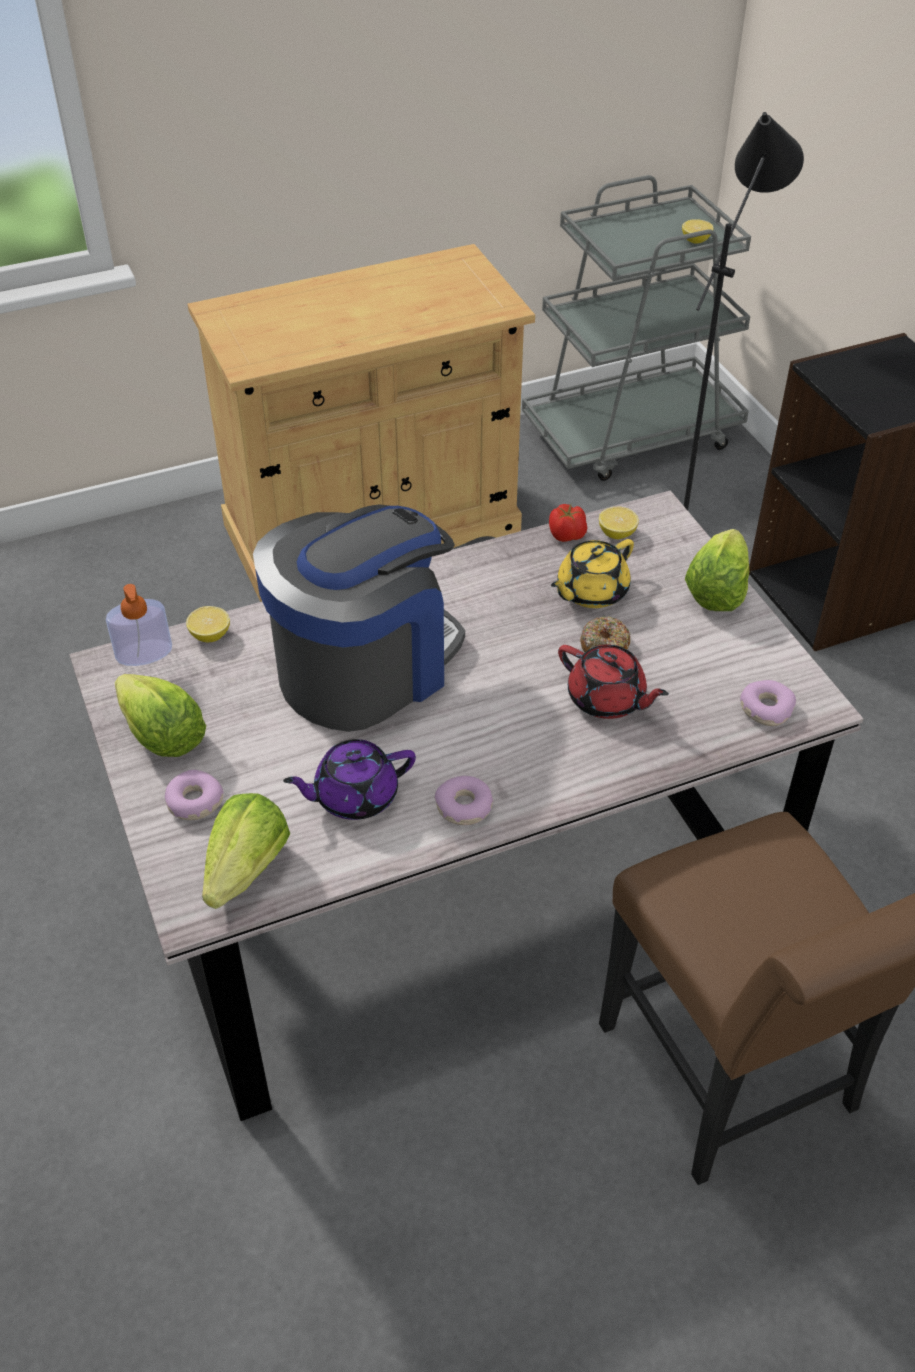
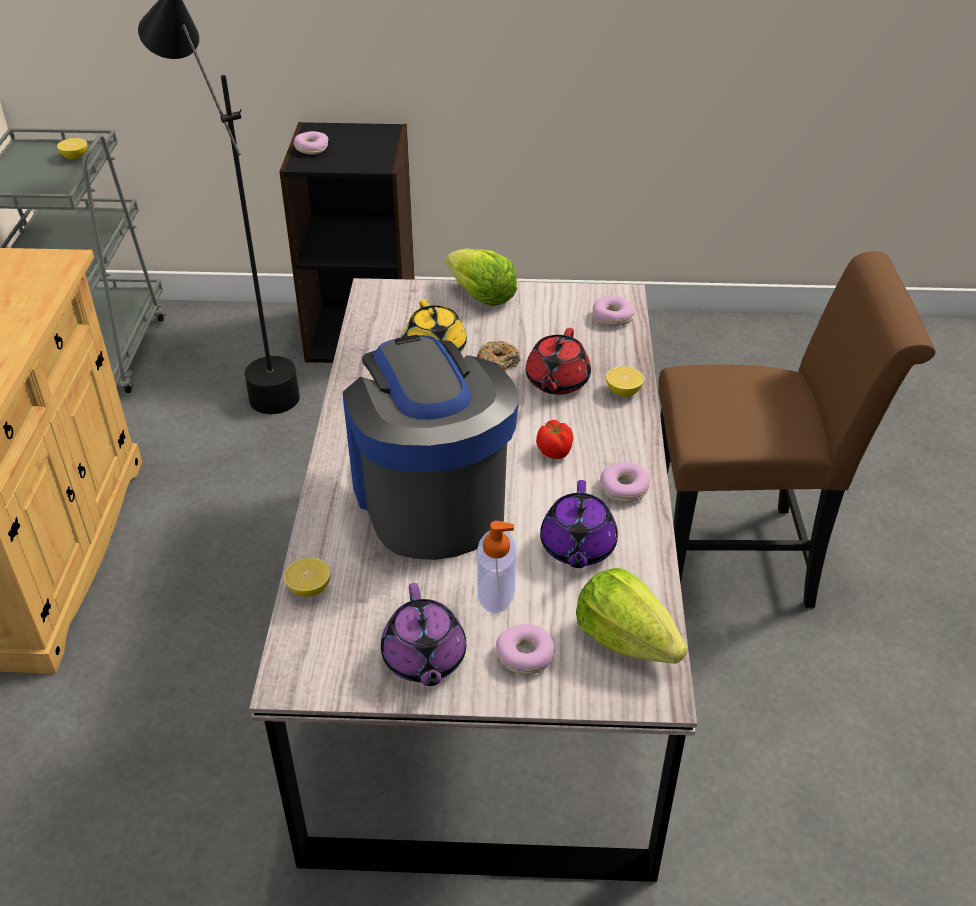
camera: 65 degrees left, 5 degrees down
(144, 653) = (296, 645): soap dispenser -> soap dispenser (496, 591)
(162, 736) = (424, 659): lettuce -> purple teapot
(567, 535) = (361, 341): tomato -> tomato (554, 451)
(607, 699) = (556, 382): red teapot -> red teapot turned 135 degrees clockwise
(617, 533) = (380, 317): lemon -> lemon (623, 391)
(857, 362) = (311, 148): none -> donut

